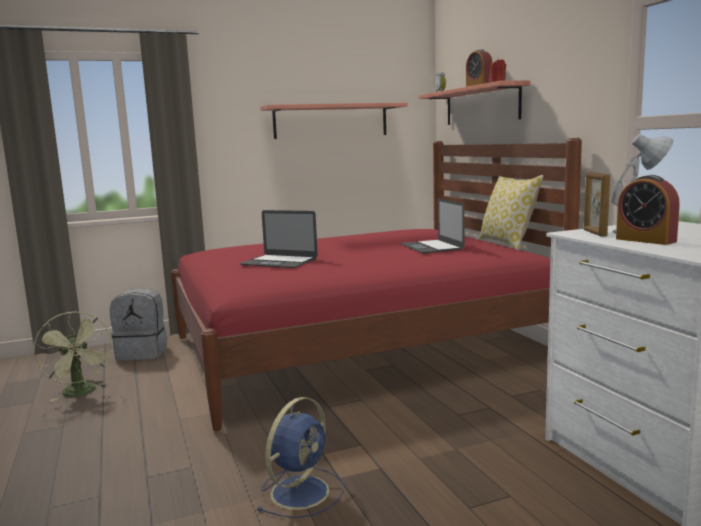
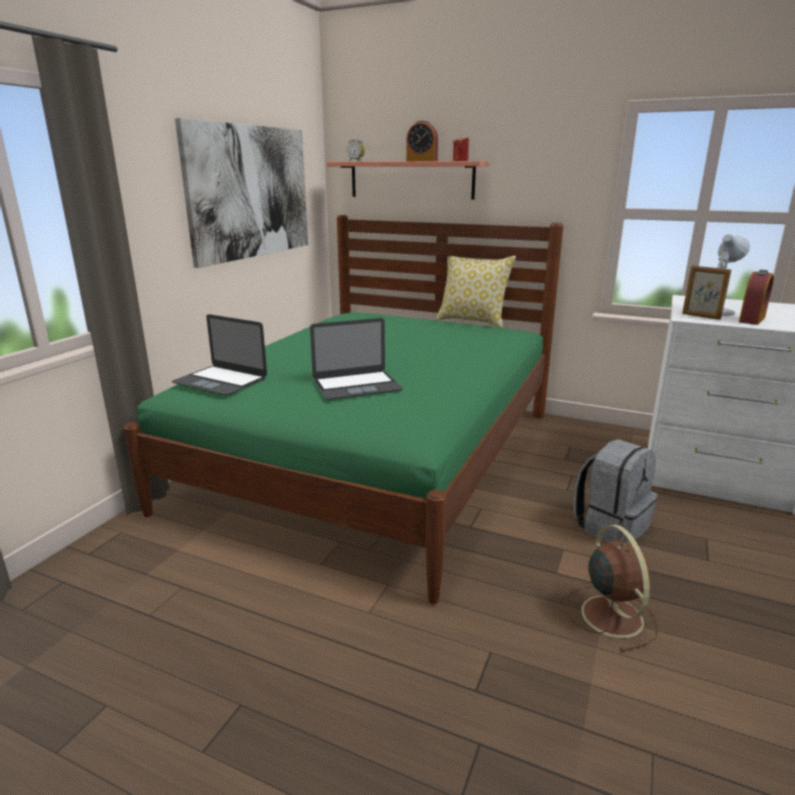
camera: 45 degrees left, 10 degrees up
(81, 393) = (162, 650): green fan -> none
(143, 353) = (129, 556): grey backpack -> grey backpack (610, 526)
(301, 491) = (610, 614): blue fan -> brown fan
(331, 121) = (250, 192): shelf -> picture
(358, 349) = (376, 458): red bed -> green bed
(431, 247) = (439, 336): laptop -> laptop (220, 380)
(645, 240) = (752, 319): alarm clock -> alarm clock turned 60 degrees counterclockwise

